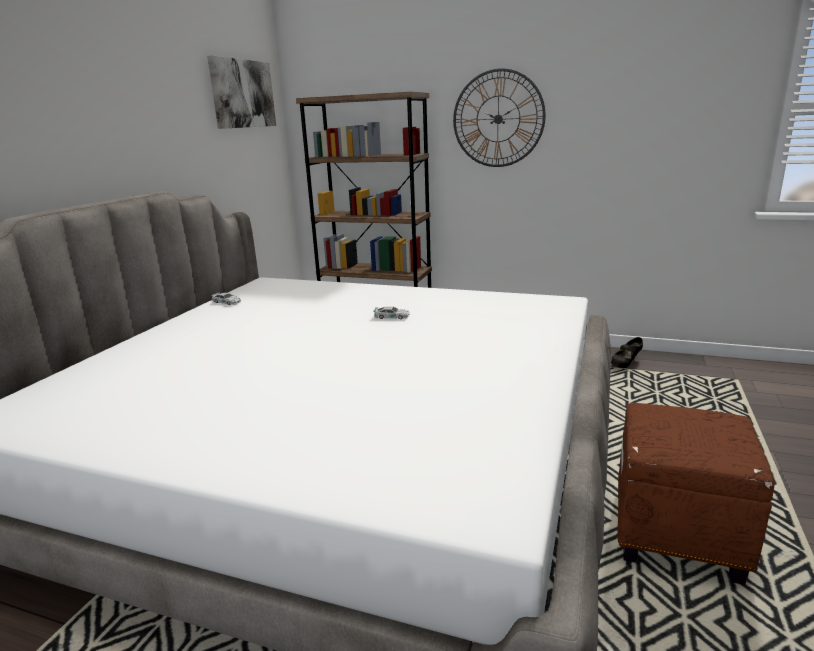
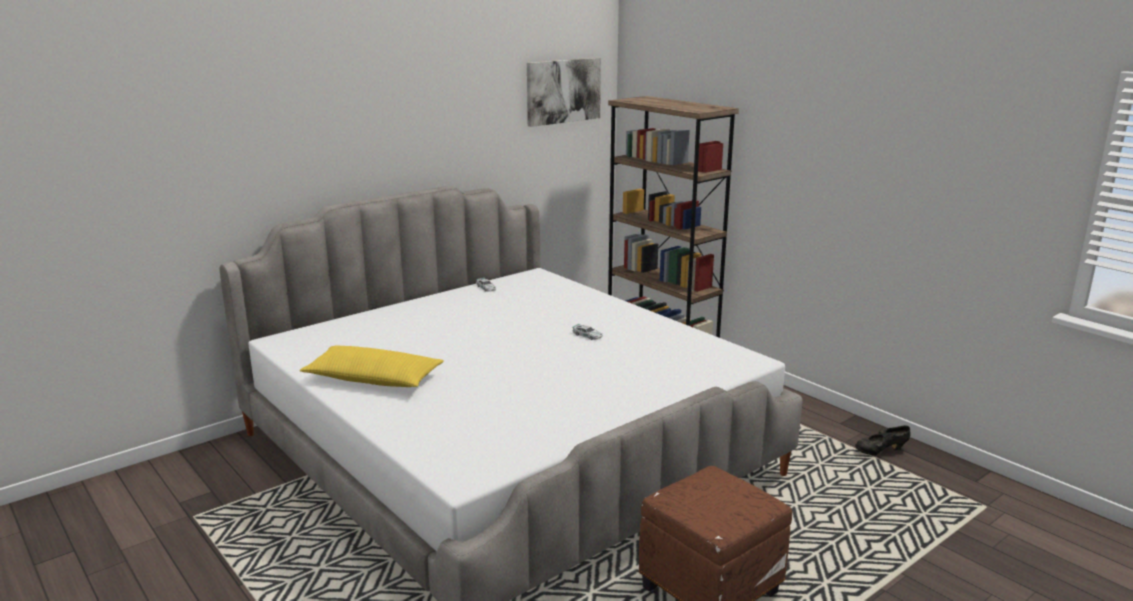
camera: 30 degrees right, 0 degrees up
(196, 425) = (373, 379): none -> yellow pillow
(498, 119) = (800, 147): wall clock -> none

